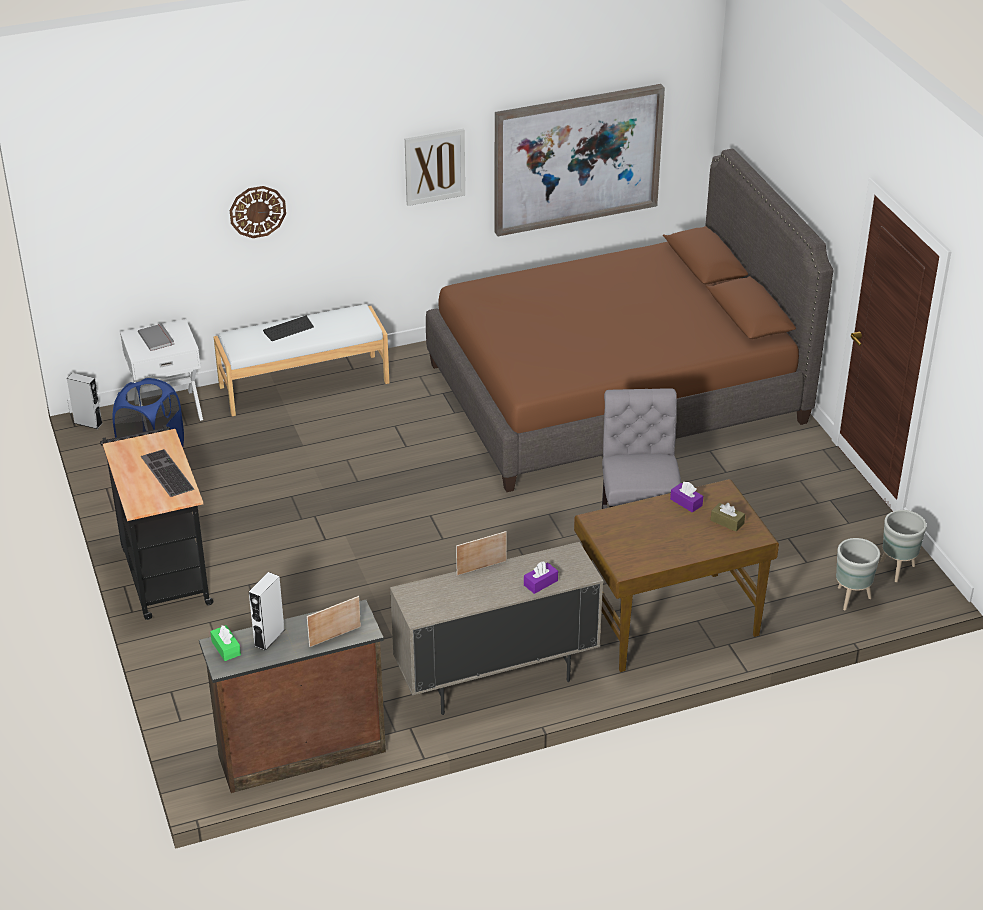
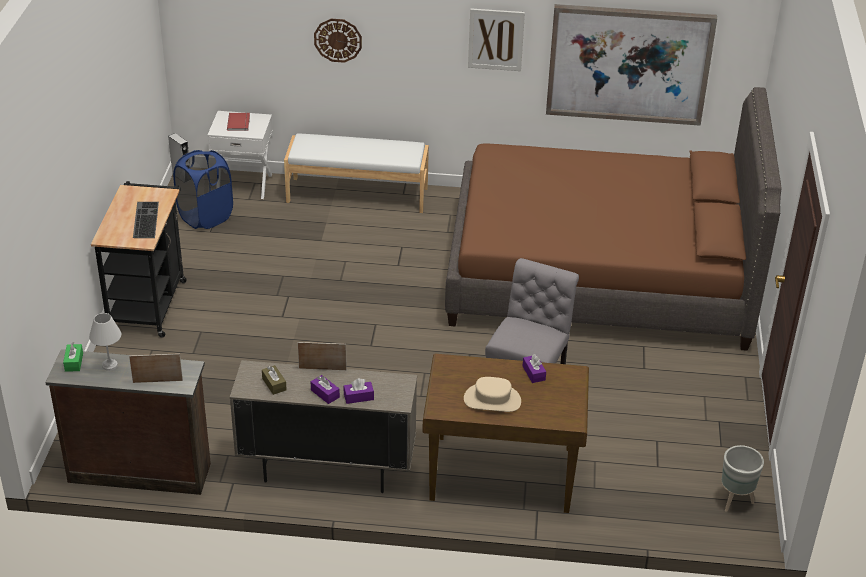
camera: 25 degrees right, 0 degrees up
(157, 338) = (239, 123): grey book -> red book
(269, 637) = (110, 365): grey speaker -> white table lamp
(288, 329) = (349, 145): keyboard -> none
(504, 591) = (325, 394): none -> purple tissue box
(668, 541) = (492, 400): none -> beige hat
(727, 522) = (555, 401): brown tissue box -> brown tissue box (274, 384)
(851, 599) = (674, 511): grey planter -> none

